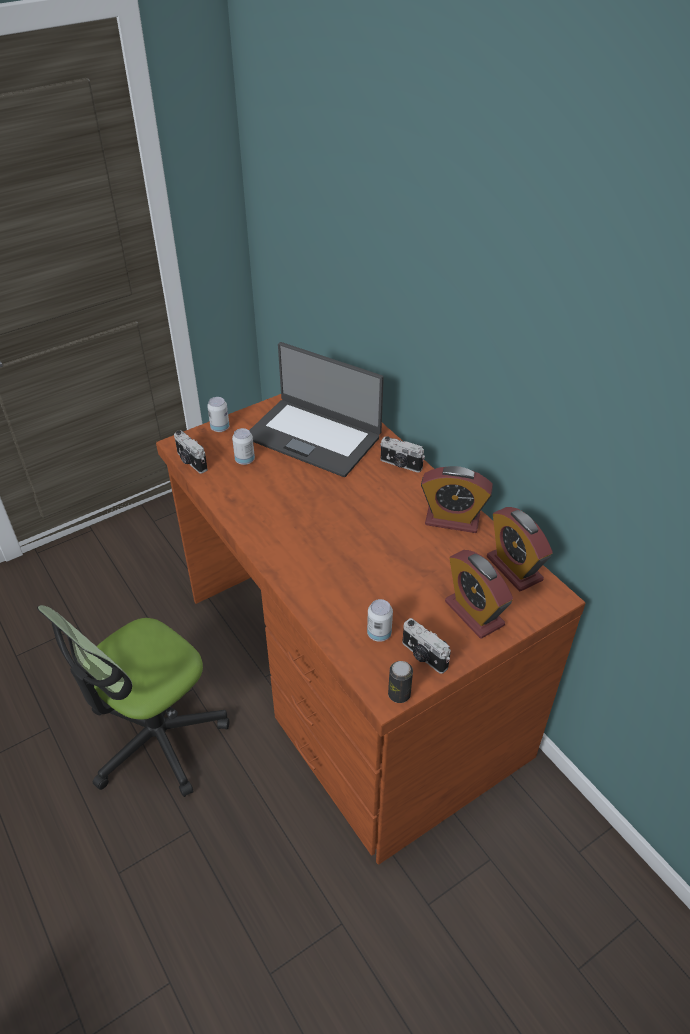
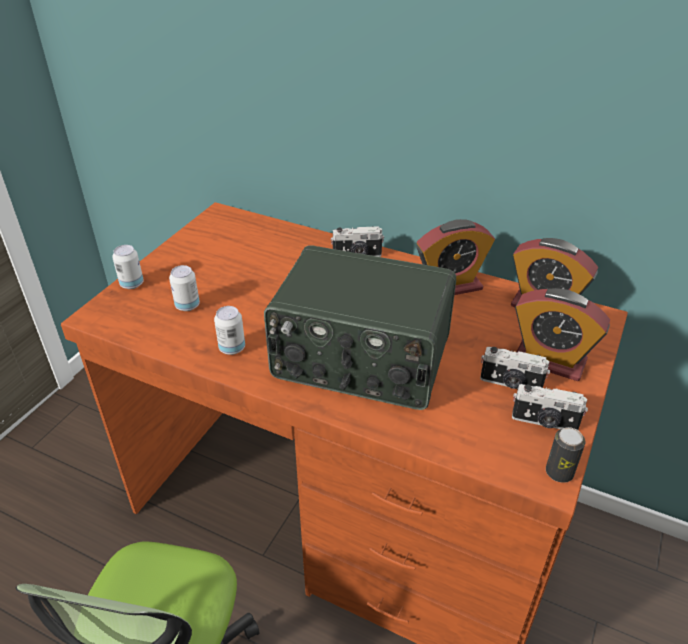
camera: 30 degrees left, 5 degrees down
(191, 462) = (123, 329): camera -> camera (510, 384)
(314, 436) = (246, 259): laptop -> none
(331, 552) = (360, 360): none -> radio
(379, 633) = (482, 420): can -> can (232, 348)

